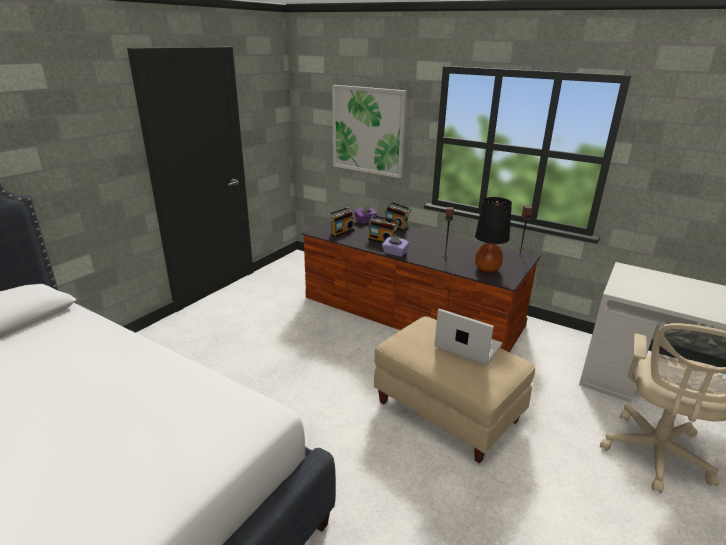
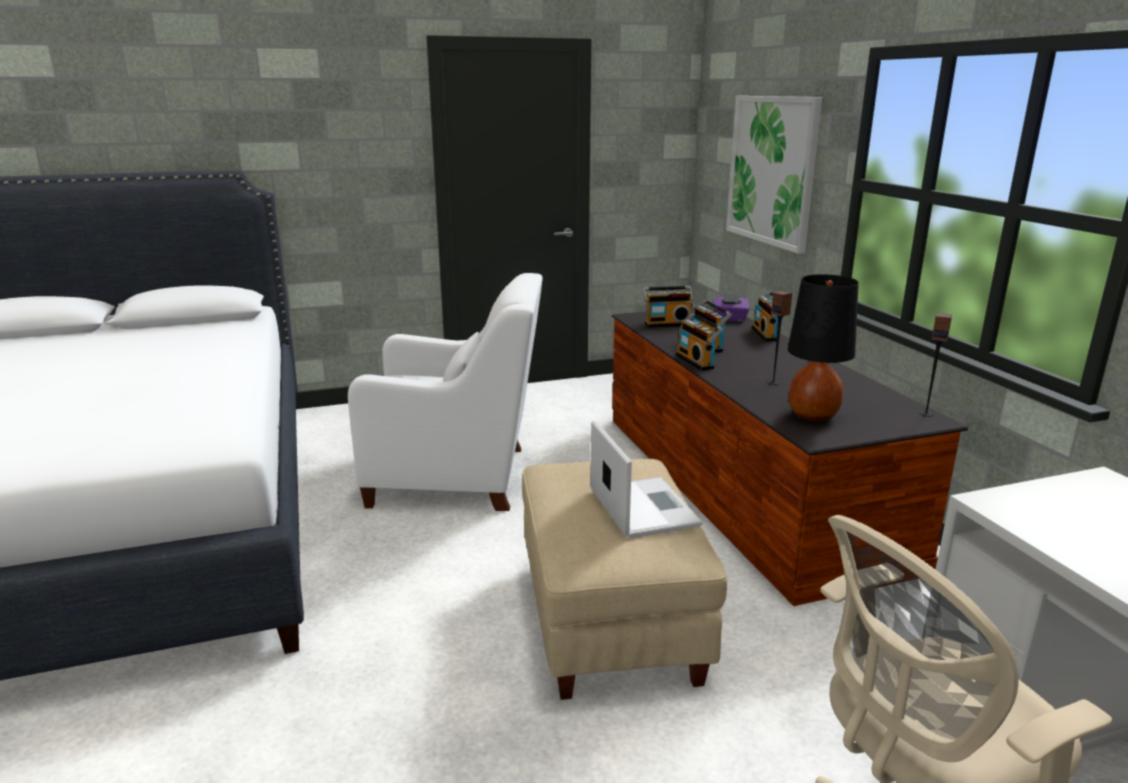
camera: 40 degrees right, 5 degrees down
(265, 368) = (458, 476): none -> white armchair
(394, 253) = (697, 361): purple tissue box -> radio

